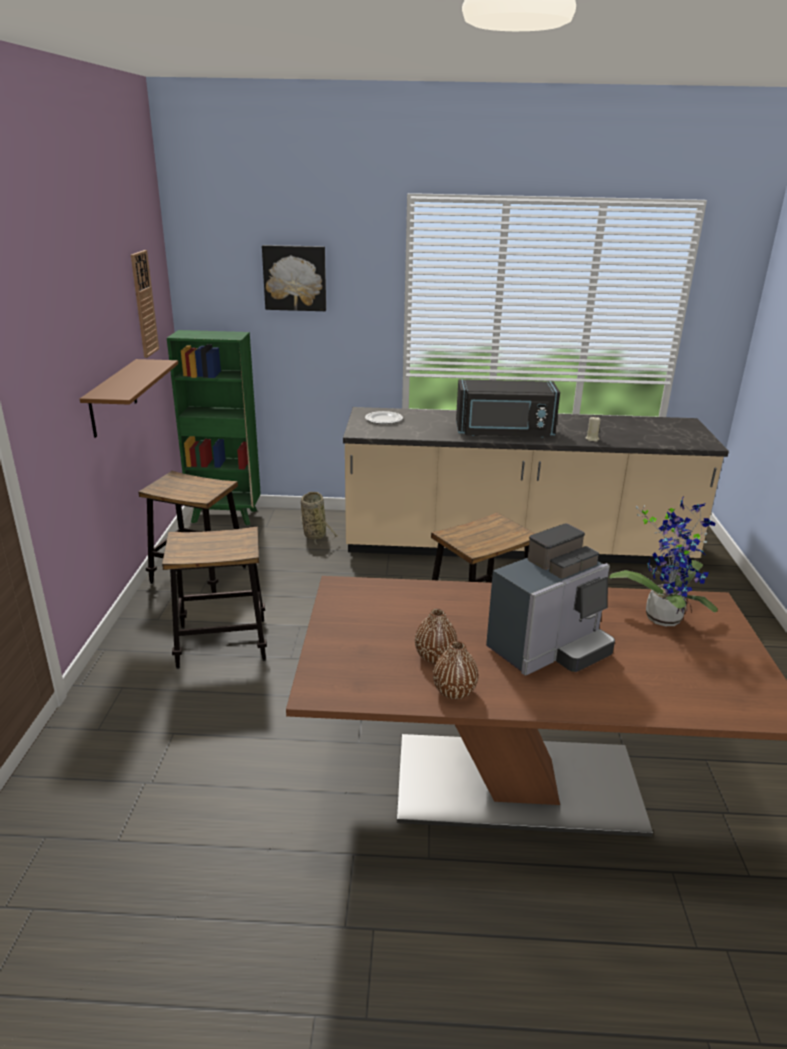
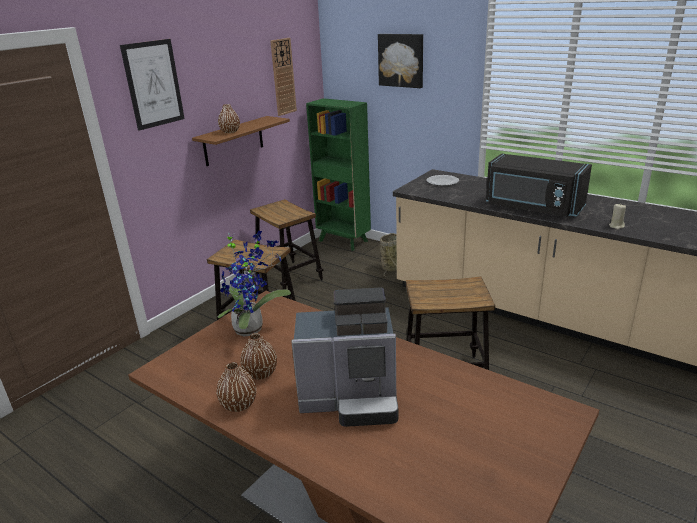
camera: 35 degrees right, 0 degrees up
(41, 324) = (153, 84): none -> picture
(125, 385) = (230, 131): none -> brown vase
(663, 615) = (495, 408): potted plant -> potted plant (252, 328)

